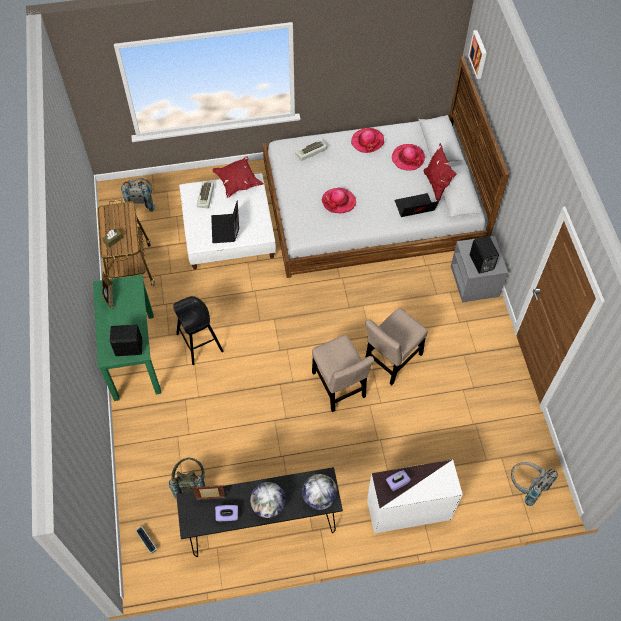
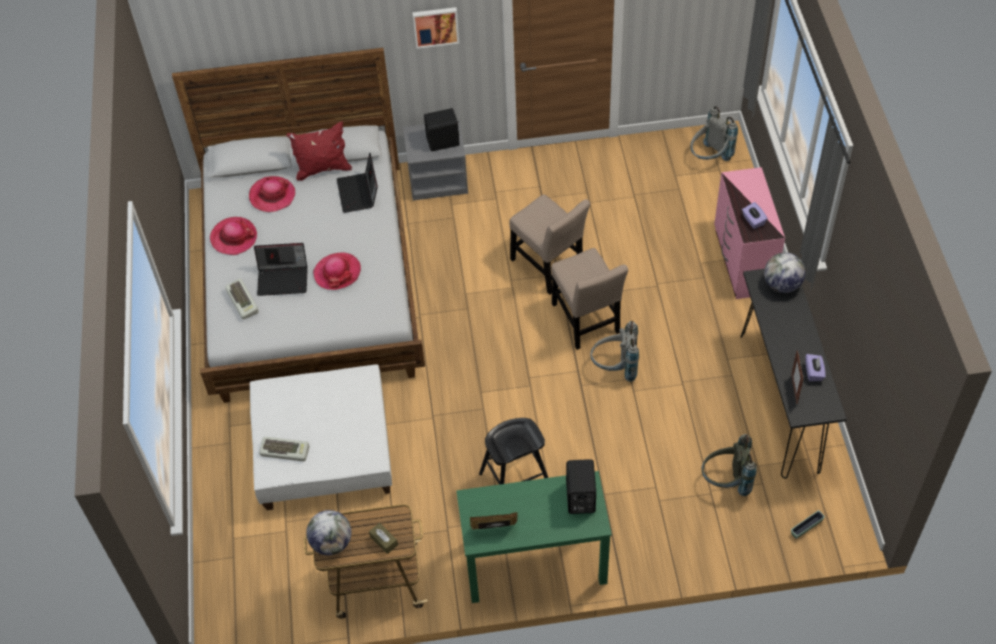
camera: 85 degrees left, 5 degrees down
(141, 201) = (248, 574): grey backpack -> grey backpack (615, 368)
(226, 229) = (351, 422): laptop -> laptop (283, 278)
(238, 182) = (265, 410): red pillow -> none
(268, 505) = (796, 332): globe -> globe (331, 543)
(339, 387) = (586, 321): beige chair -> beige chair turned 90 degrees clockwise
(408, 509) = (742, 261): white dresser -> pink dresser
(479, 54) = (201, 39): picture -> picture (435, 26)

